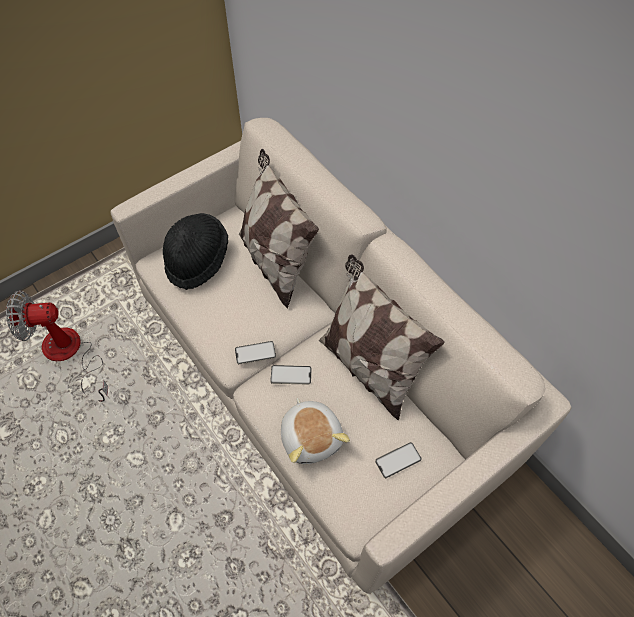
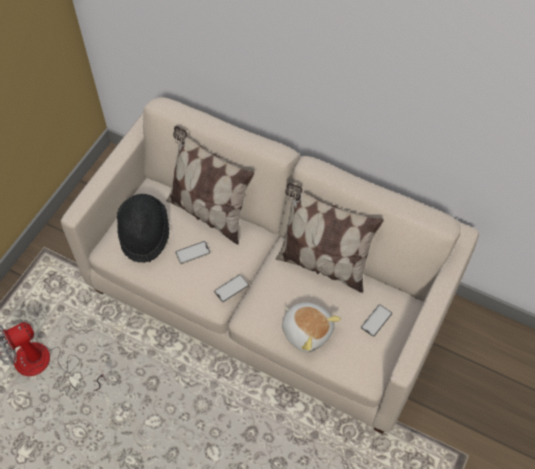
camera: 25 degrees left, 0 degrees up
(291, 375) = (268, 293): phone -> phone (193, 252)

